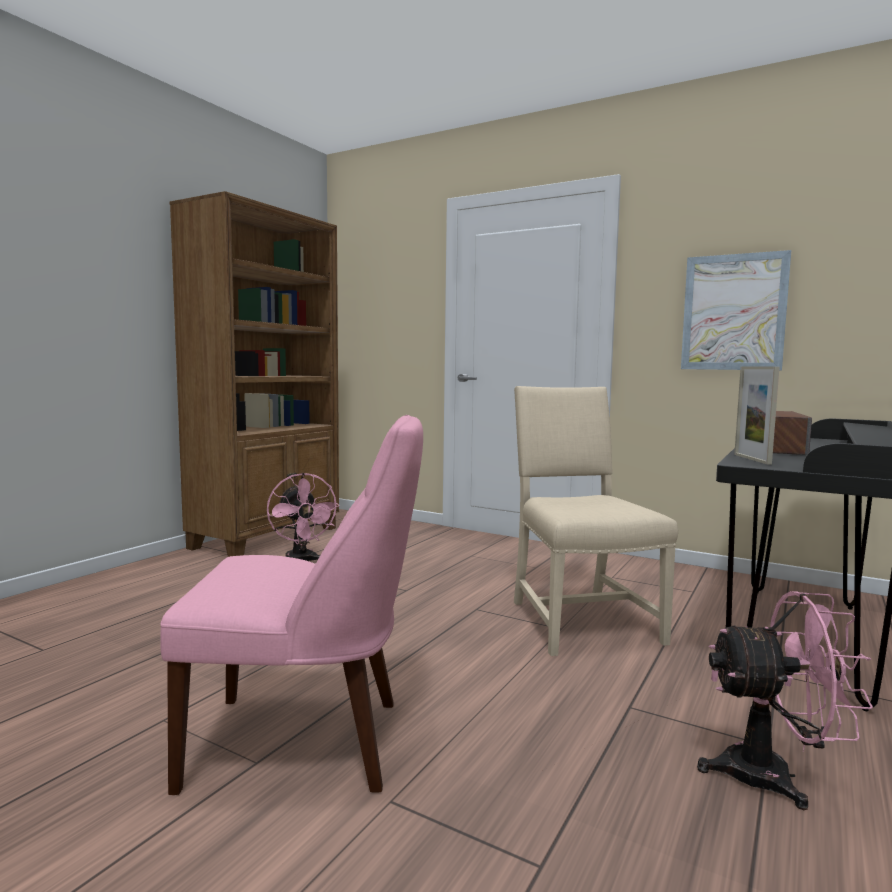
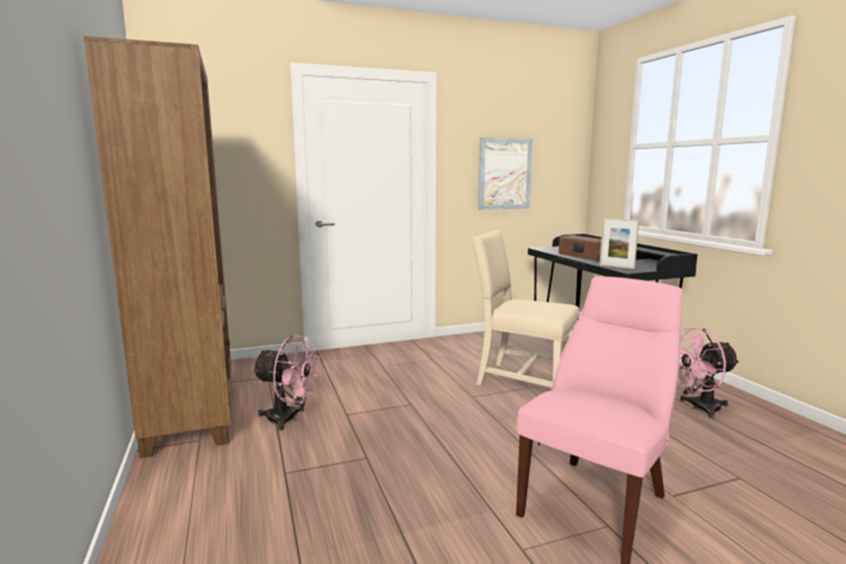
camera: 50 degrees left, 5 degrees up
(774, 775) = (699, 408): pink fan -> pink fan turned 150 degrees counterclockwise

